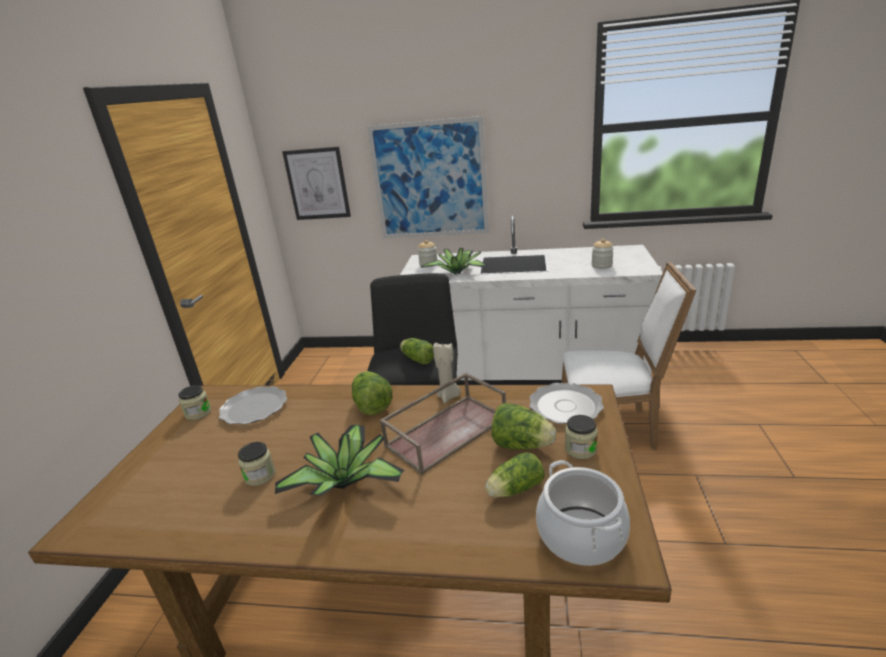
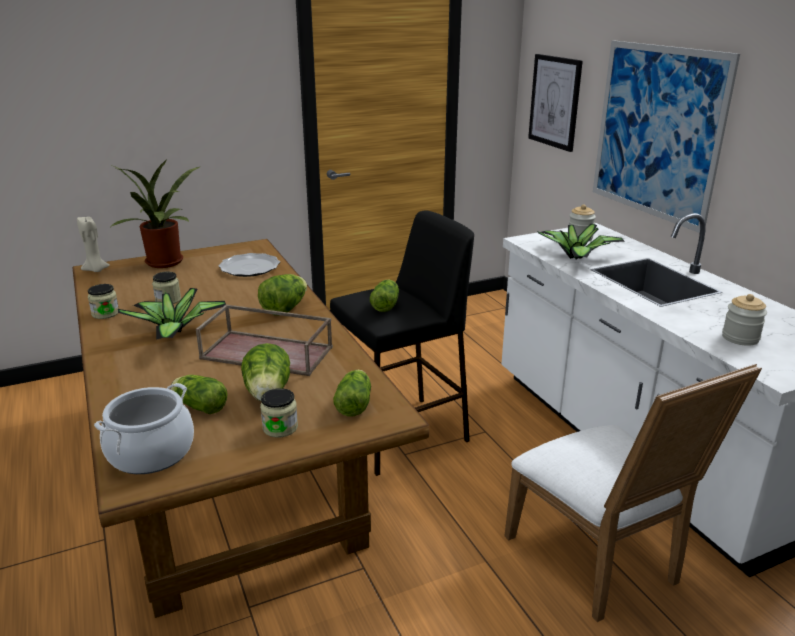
camera: 55 degrees right, 0 degrees up
(157, 462) = (166, 263): none -> potted plant
(198, 413) = (230, 252): jar -> jar (105, 313)
(448, 396) = (326, 338): beige candle -> beige candle (96, 270)
(565, 406) = (355, 403): plate -> lettuce

